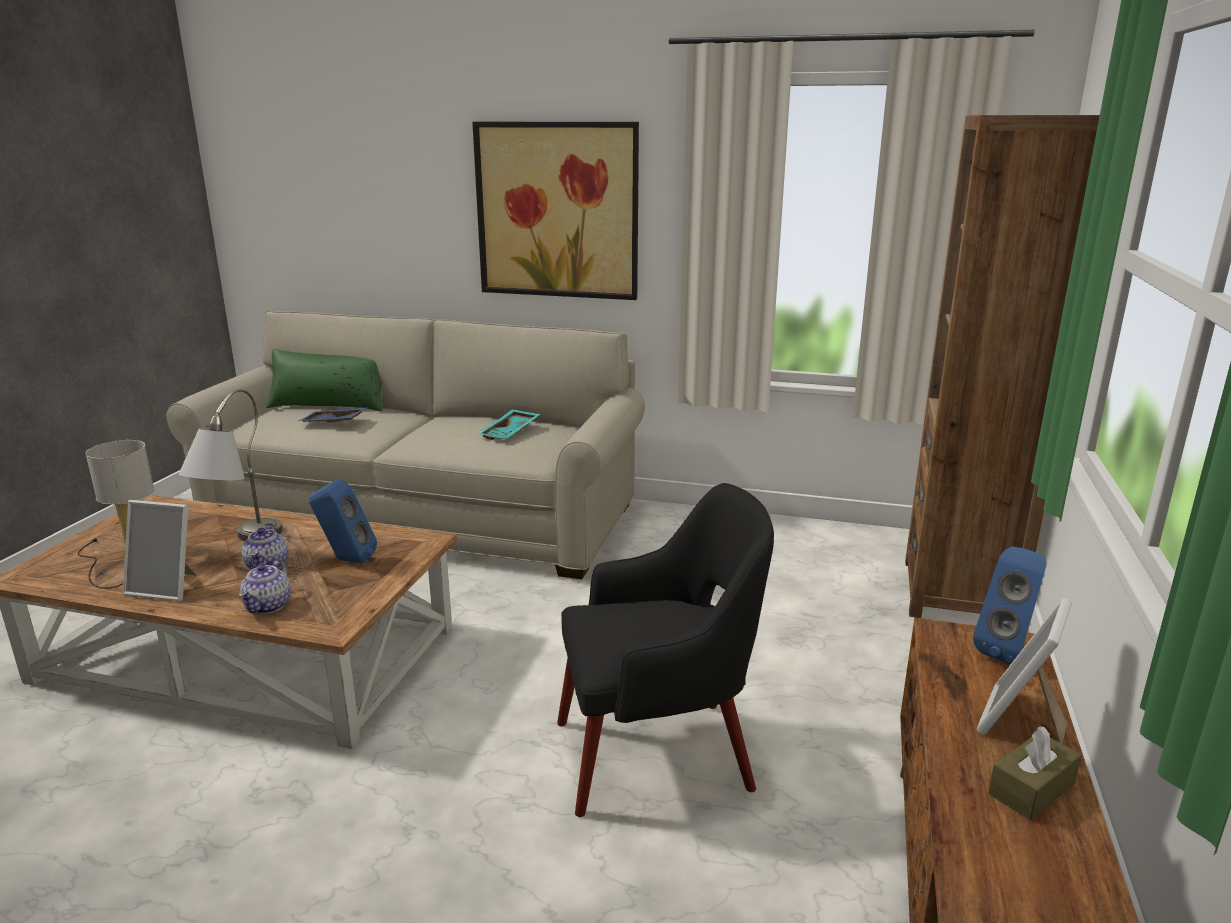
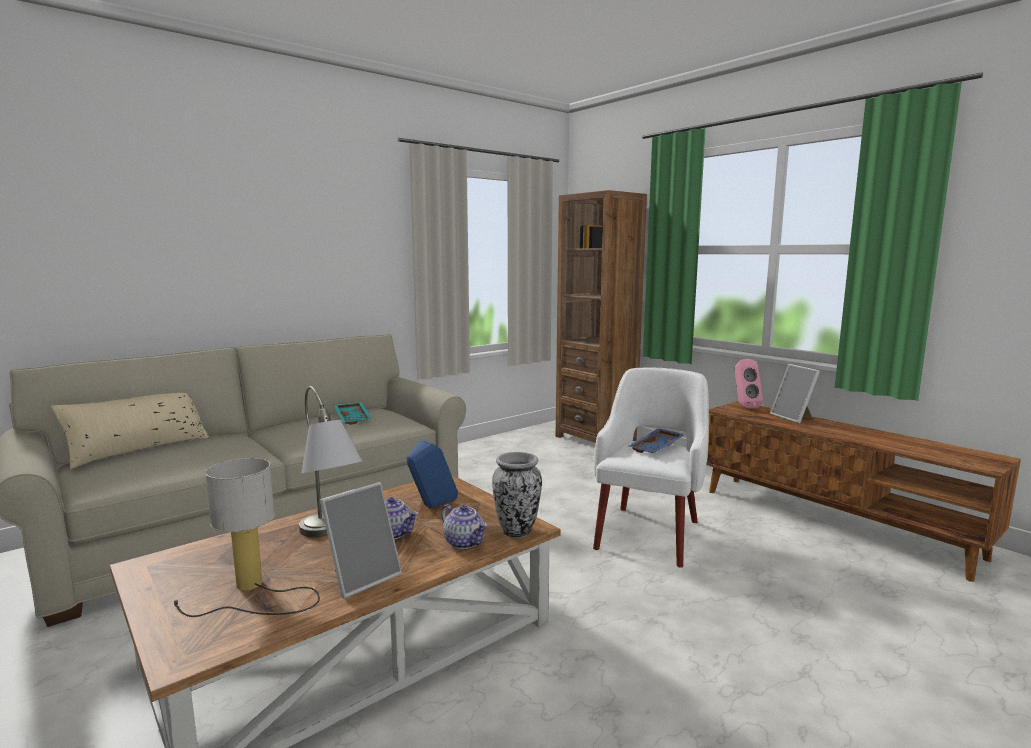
camera: 55 degrees left, 10 degrees down
(315, 624) = (517, 531): none -> vase
(329, 405) = (139, 449): green pillow -> beige pillow
(333, 423) = (191, 454): blue tray -> blue tray (657, 448)
(557, 211) = (315, 252): picture -> none
(659, 754) = (649, 533): black armchair -> white armchair
(1007, 650) = (744, 406): blue speaker -> pink speaker
(1031, 789) = (836, 427): brown tissue box -> none

